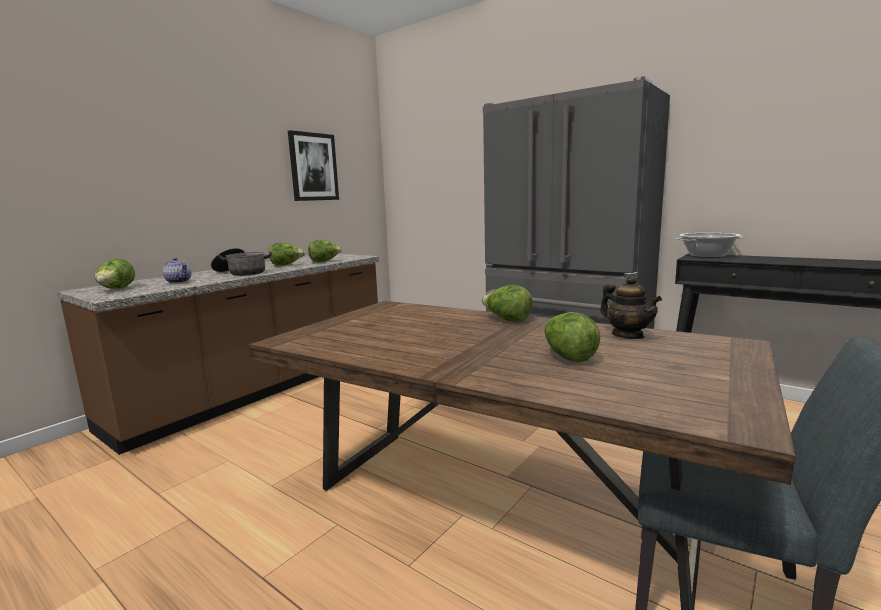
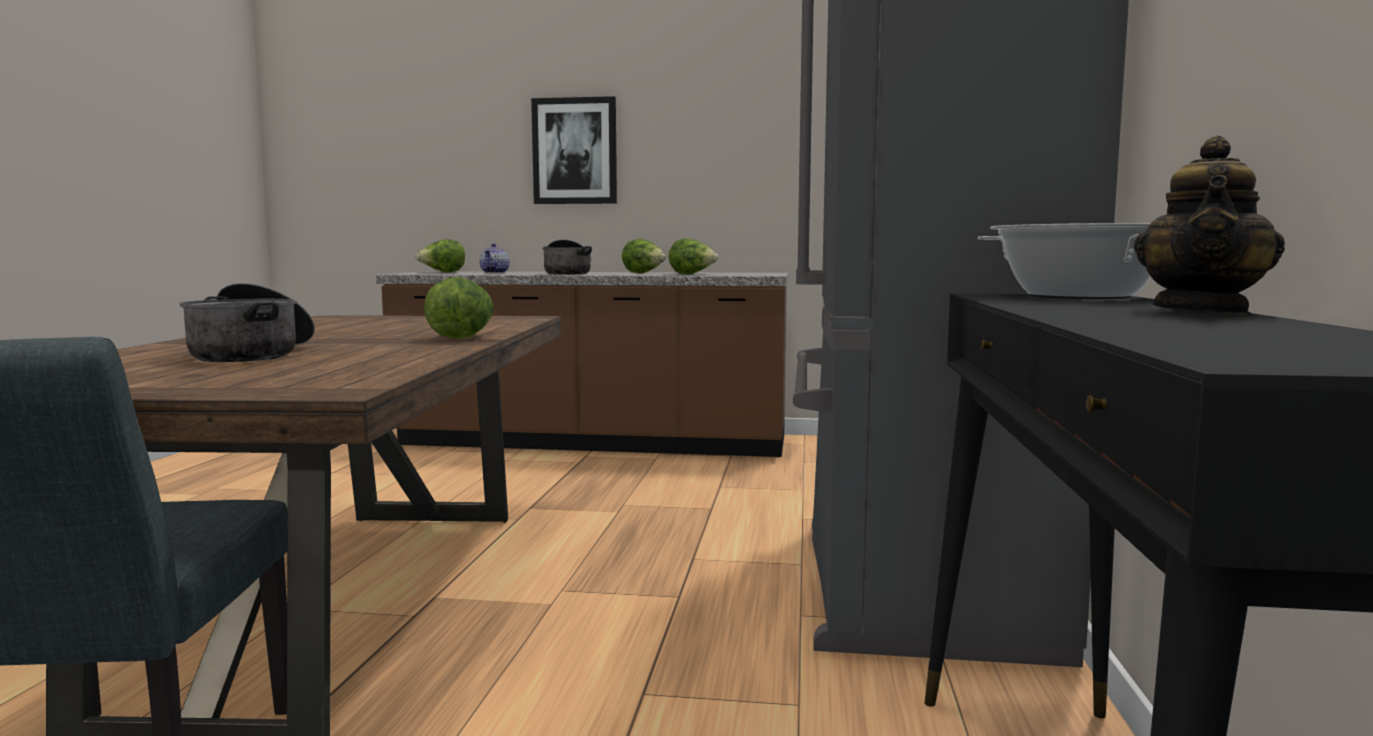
camera: 60 degrees right, 5 degrees down
(313, 167) = (778, 129): picture -> picture (575, 151)
(568, 357) = (253, 354): lettuce -> cooking pot
(628, 335) = (381, 362): teapot -> teapot (1203, 311)

